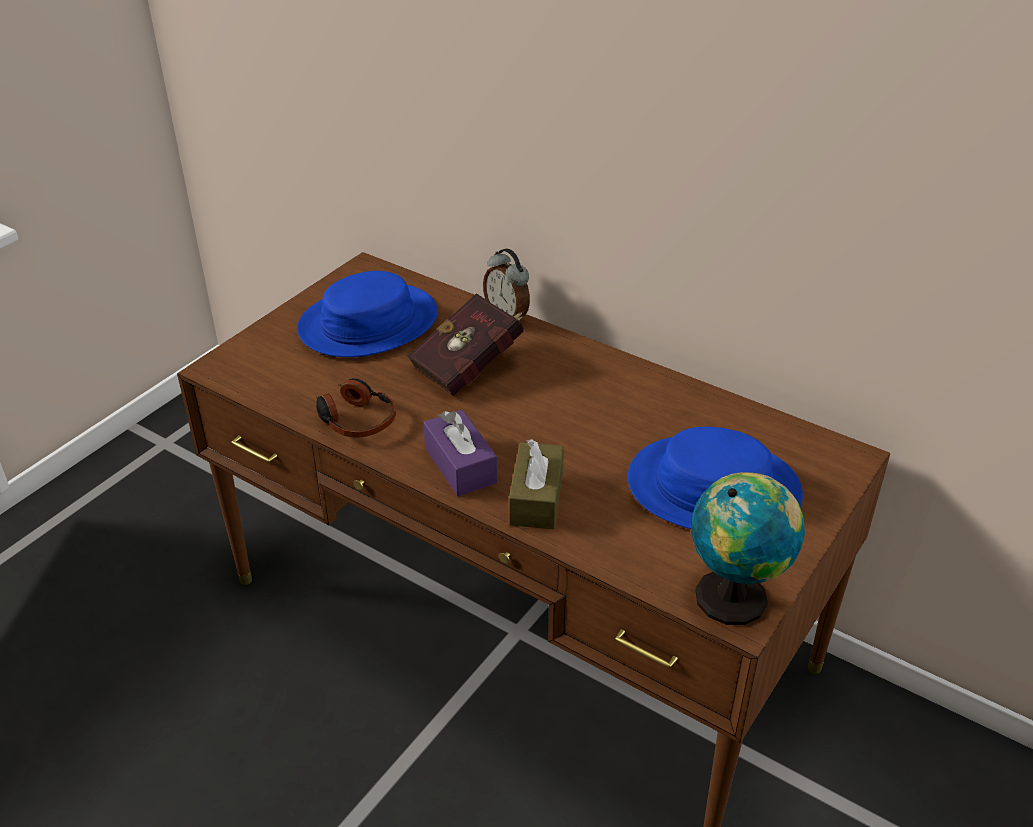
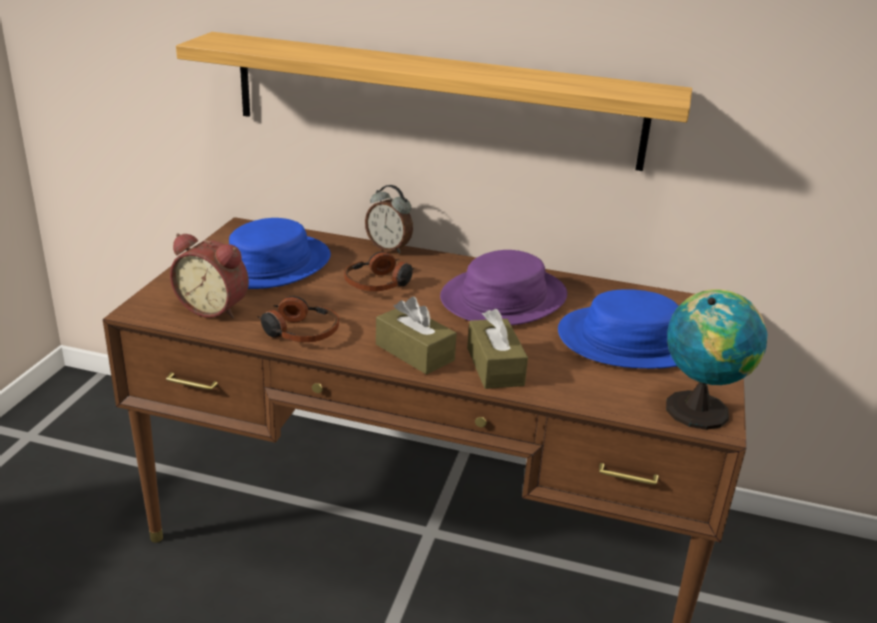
camera: 20 degrees left, 10 degrees down
(287, 375) = (214, 308): none -> alarm clock
(460, 465) = (414, 352): purple tissue box -> brown tissue box
(471, 366) = (379, 283): red book -> headphones
(559, 161) = (435, 100): none -> shelf
(598, 405) = (503, 298): none -> purple hat

